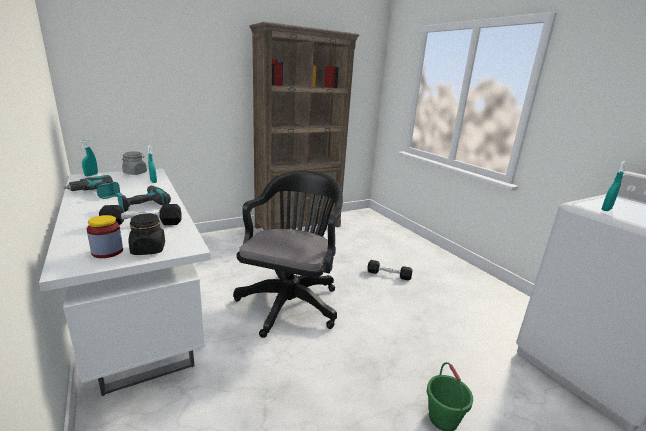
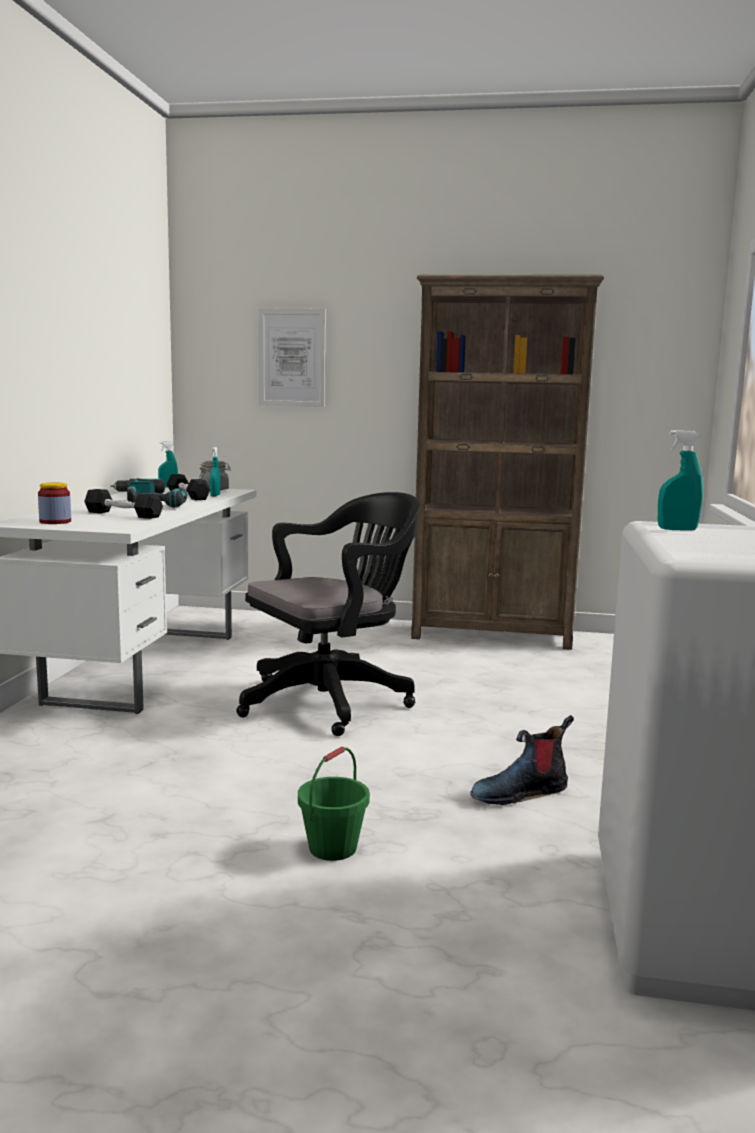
camera: 40 degrees right, 10 degrees down
(148, 249) = (87, 525): black jar -> none
(158, 70) = (292, 358): none -> picture
(388, 275) = (544, 717): black dumbbell -> black dumbbell (188, 496)
(446, 329) = (520, 792): none -> boot

